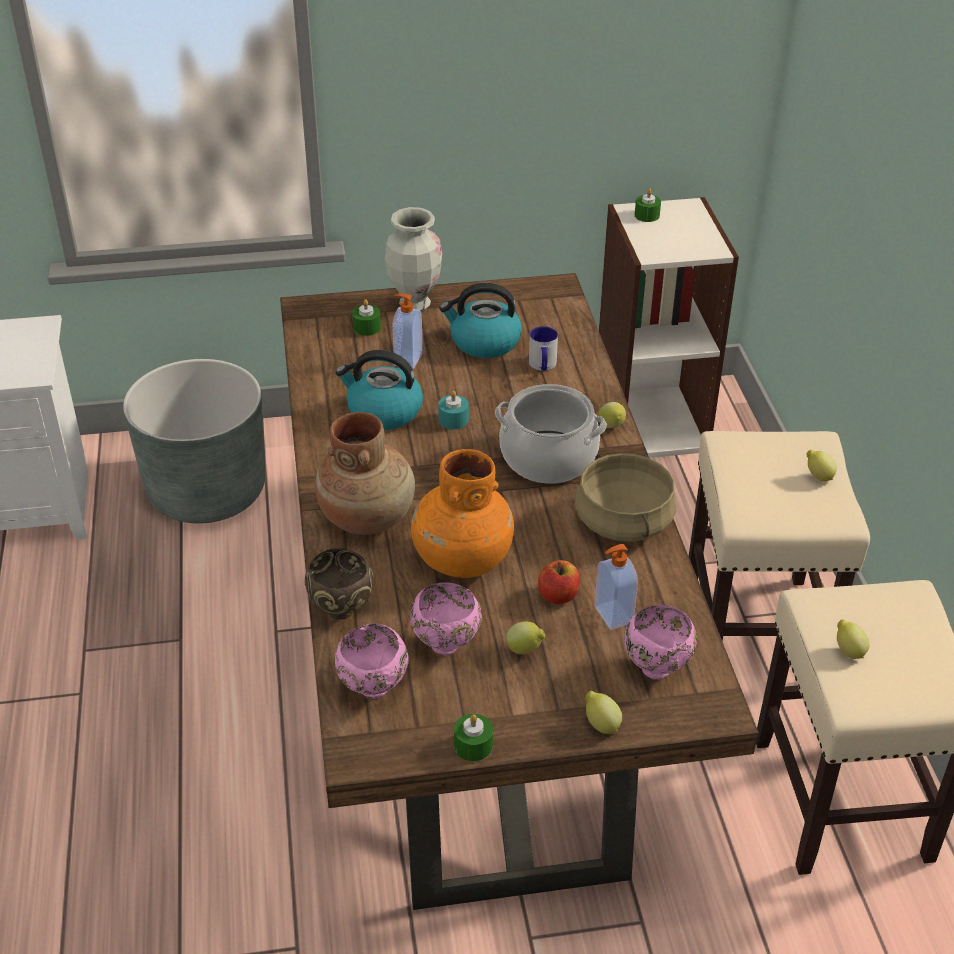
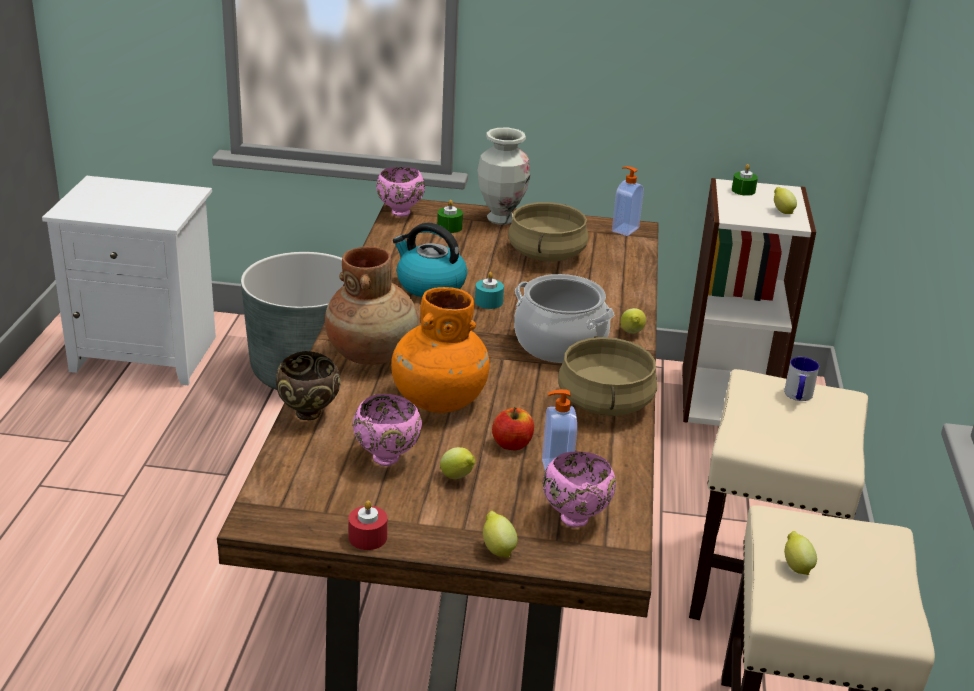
camera: 15 degrees right, 10 degrees down
(372, 690) = (301, 476): pink bowl -> pink bowl (399, 213)
(407, 359) = (472, 254): soap dispenser -> soap dispenser (624, 229)
(473, 745) = (368, 537): green candle -> red candle
(484, 342) = (547, 254): kettle -> beige cooking pot
(542, 366) = (591, 280): mug -> mug (798, 396)
(818, 476) = (831, 423): lemon -> lemon (782, 211)

